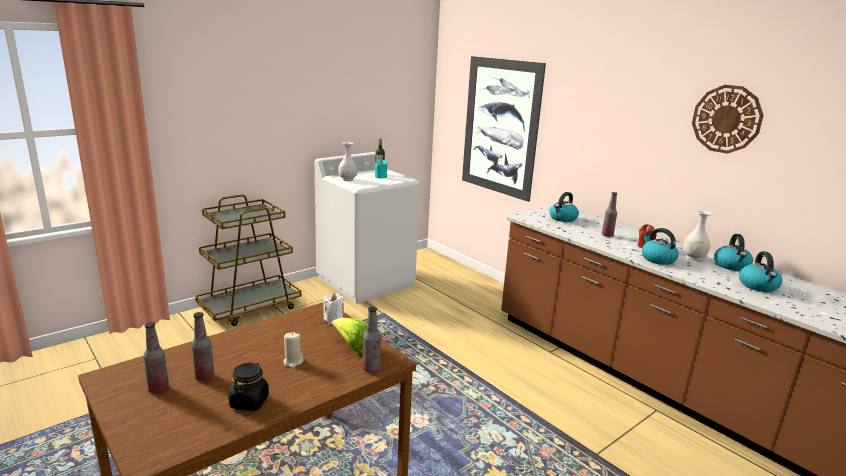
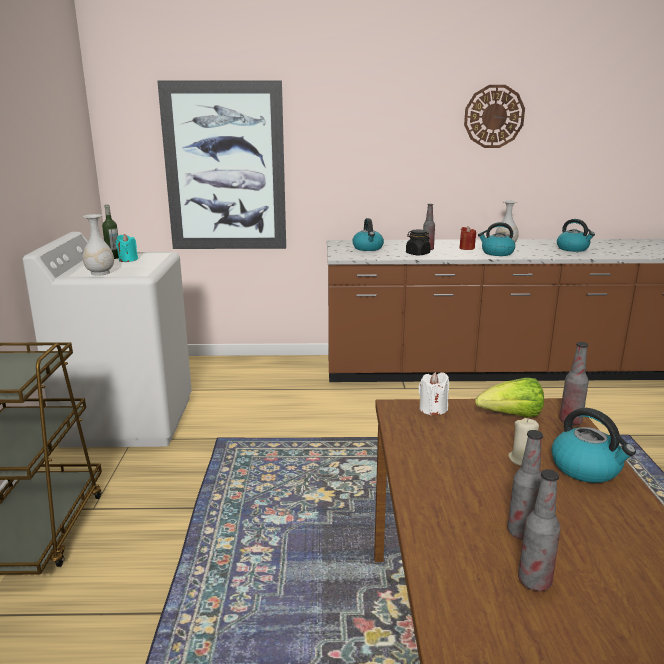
camera: 50 degrees left, 0 degrees up
(249, 401) = (608, 513): black jar -> black jar (417, 254)
(732, 266) = (531, 243): kettle -> kettle (586, 468)

